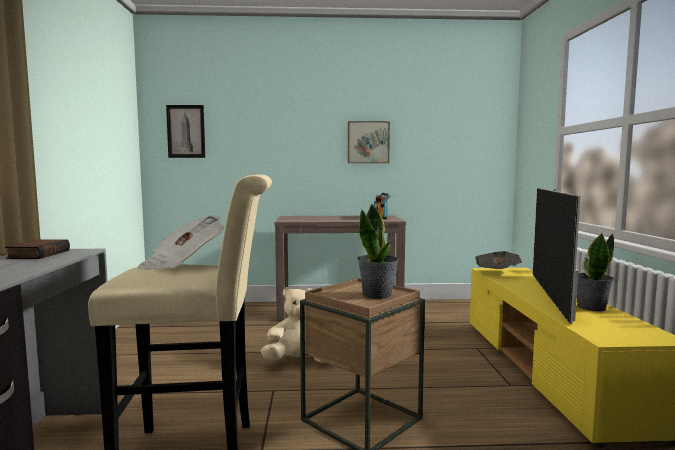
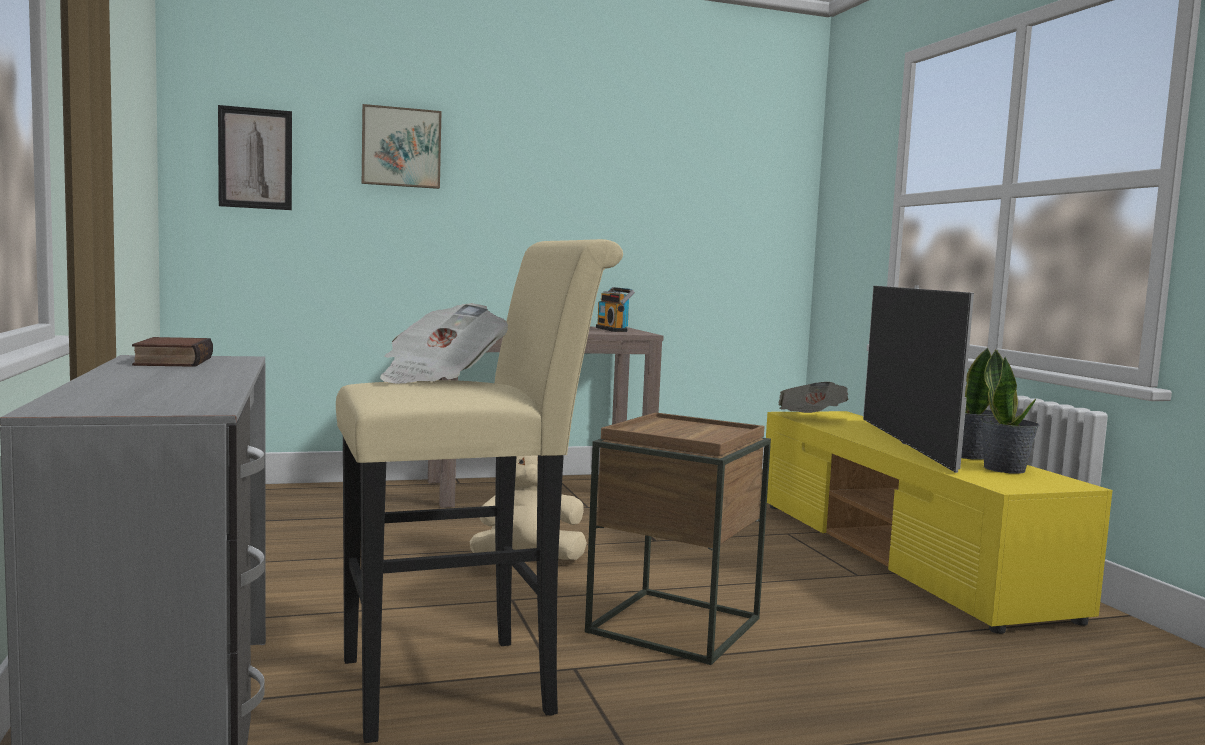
camera: 15 degrees left, 0 degrees up
(368, 142) = (587, 200): picture -> picture (401, 147)
(377, 294) = (708, 431): potted plant -> potted plant (1005, 469)

